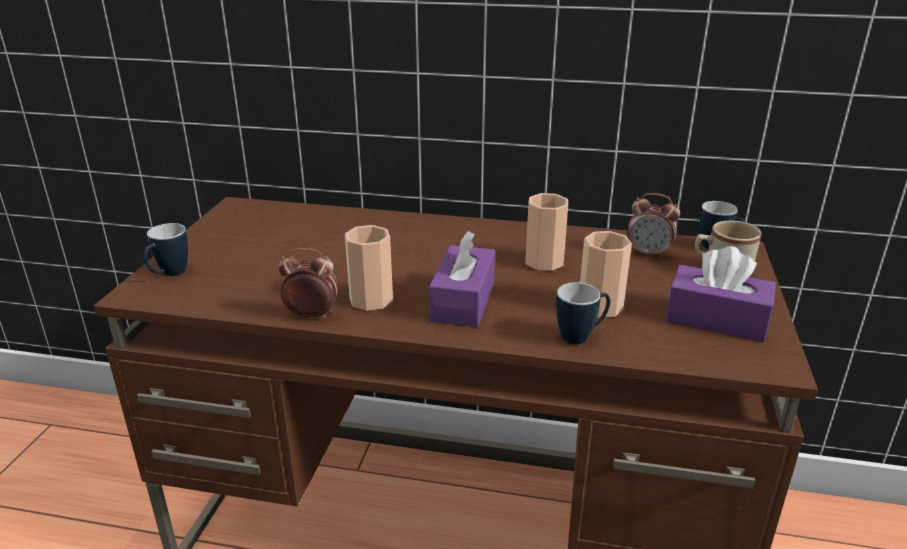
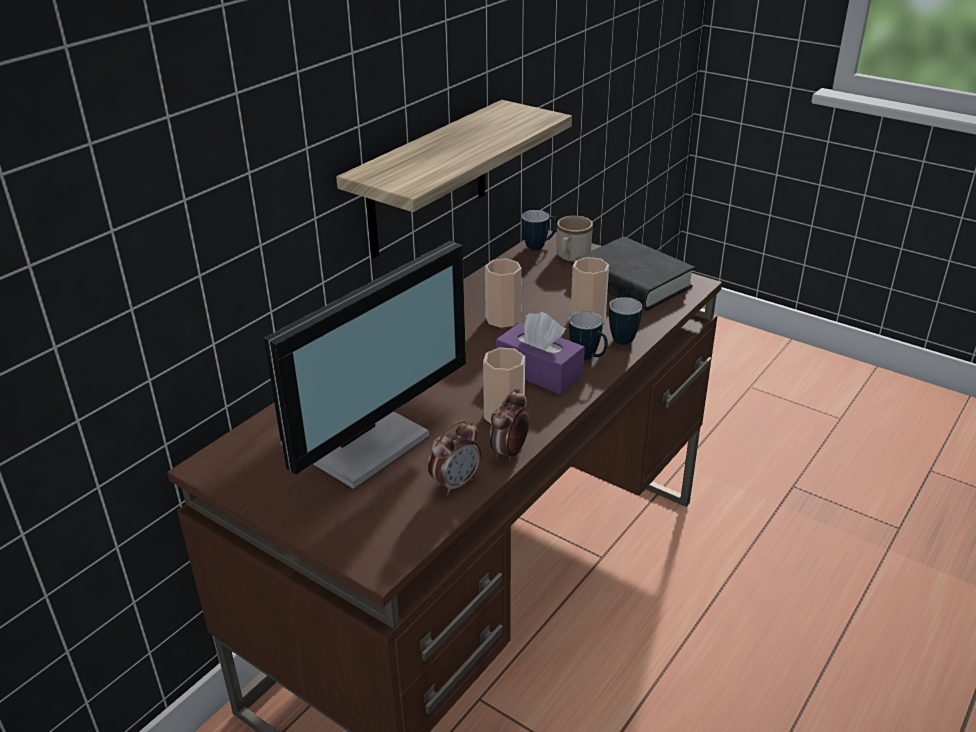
camera: 65 degrees left, 5 degrees up
(169, 274) = (354, 534): mug -> mug (588, 358)
(293, 248) = (361, 442): none -> monitor
(572, 98) = (428, 180): none -> shelf
(648, 253) = (525, 273): alarm clock -> alarm clock (455, 483)
(716, 319) = (632, 282): purple tissue box -> black book

